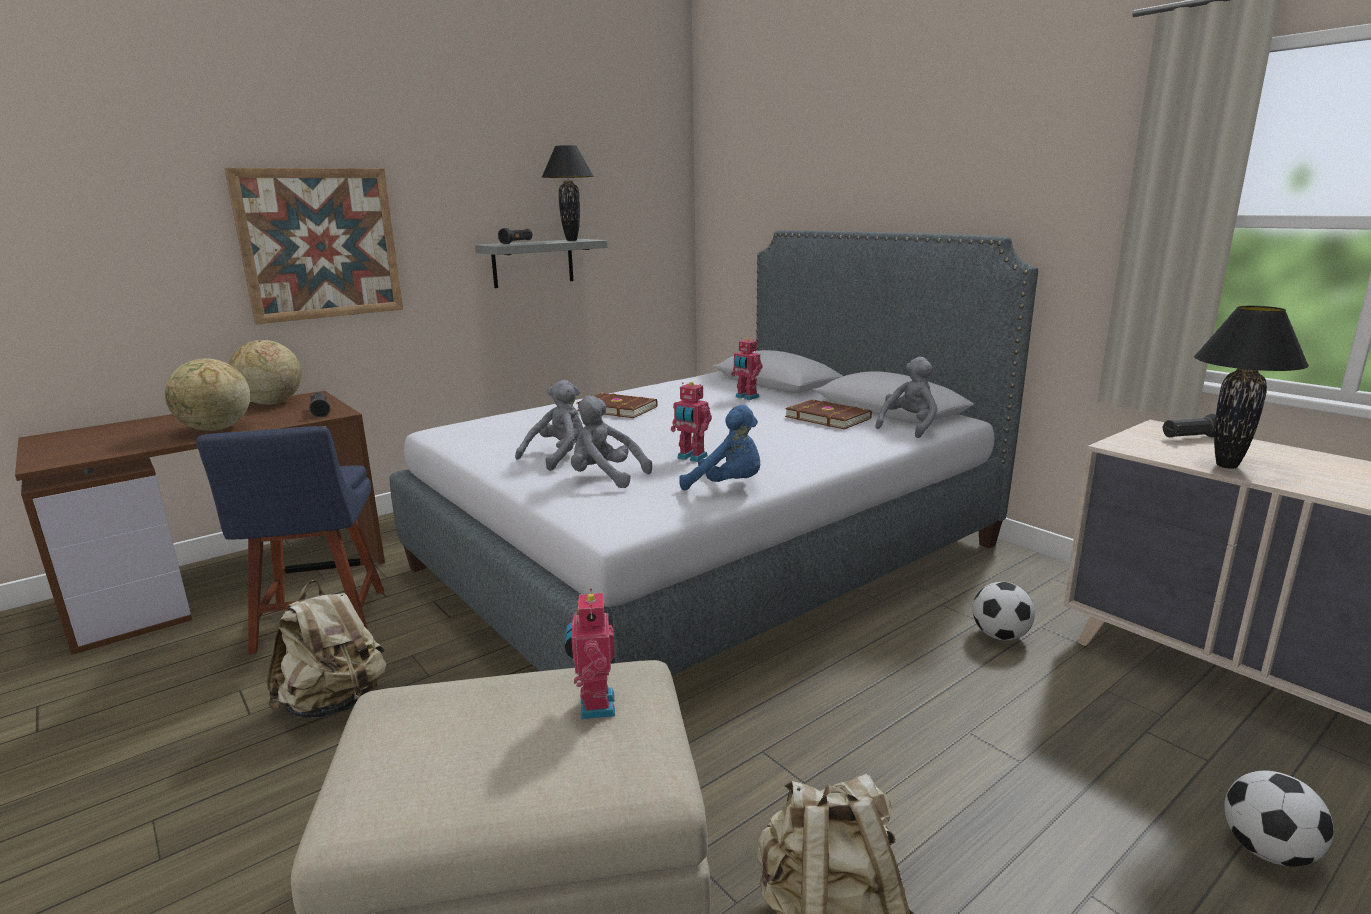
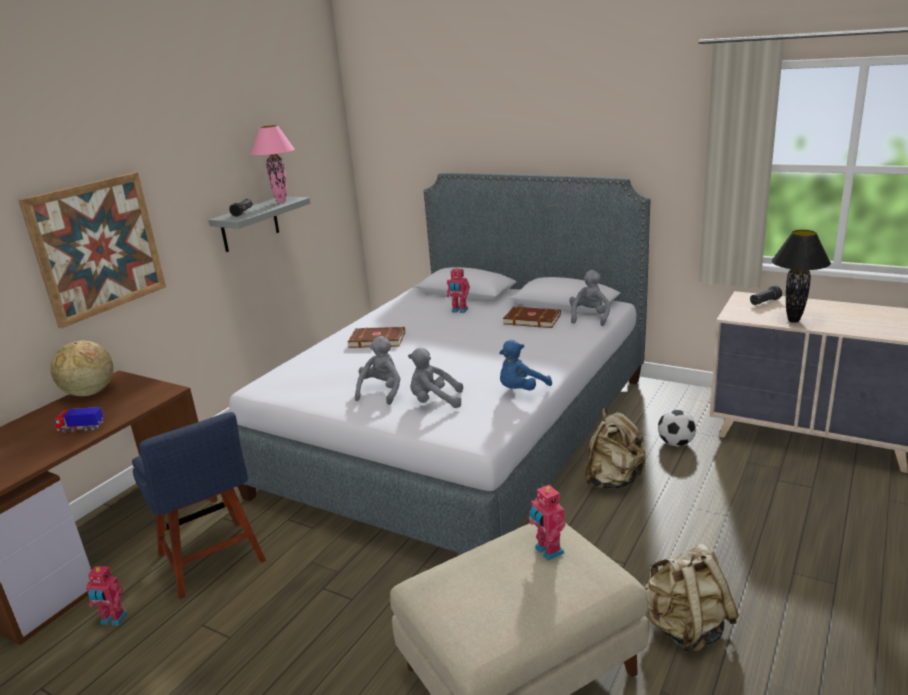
camera: 20 degrees left, 5 degrees up
(215, 429) = (81, 429): globe -> toy truck
(321, 412) = (151, 393): black flashlight -> none
(335, 704) = (289, 611): beige backpack -> beige backpack (613, 480)
(571, 240) = (281, 202): black table lamp -> pink table lamp
(691, 457) = (475, 373): toy robot -> toy robot (113, 619)
(728, 486) = (521, 390): blue plush toy -> blue plush toy turned 135 degrees clockwise
(1267, 851) = (856, 525): football -> none

